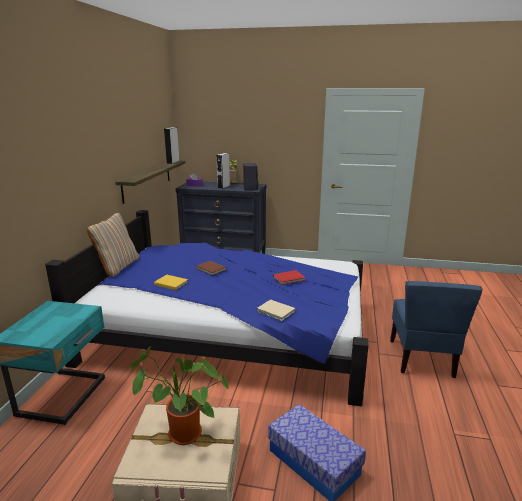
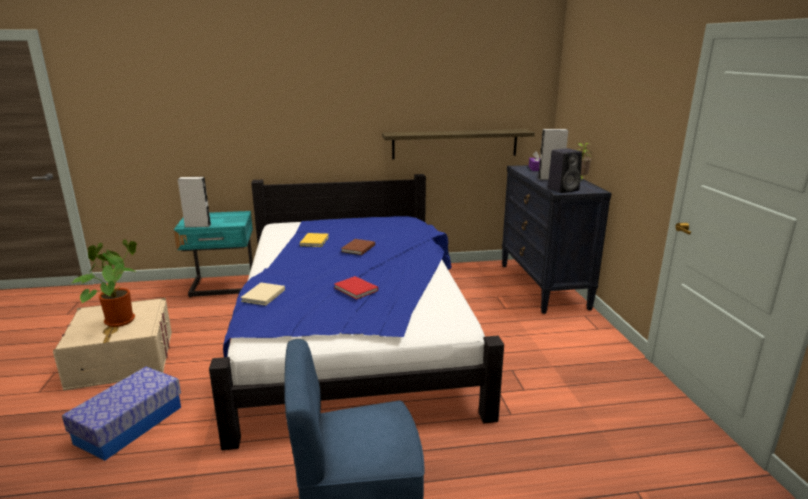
camera: 70 degrees right, 0 degrees up
(117, 267) = (342, 216): beige pillow -> none
(173, 162) = (512, 131): grey speaker -> grey speaker (198, 225)

